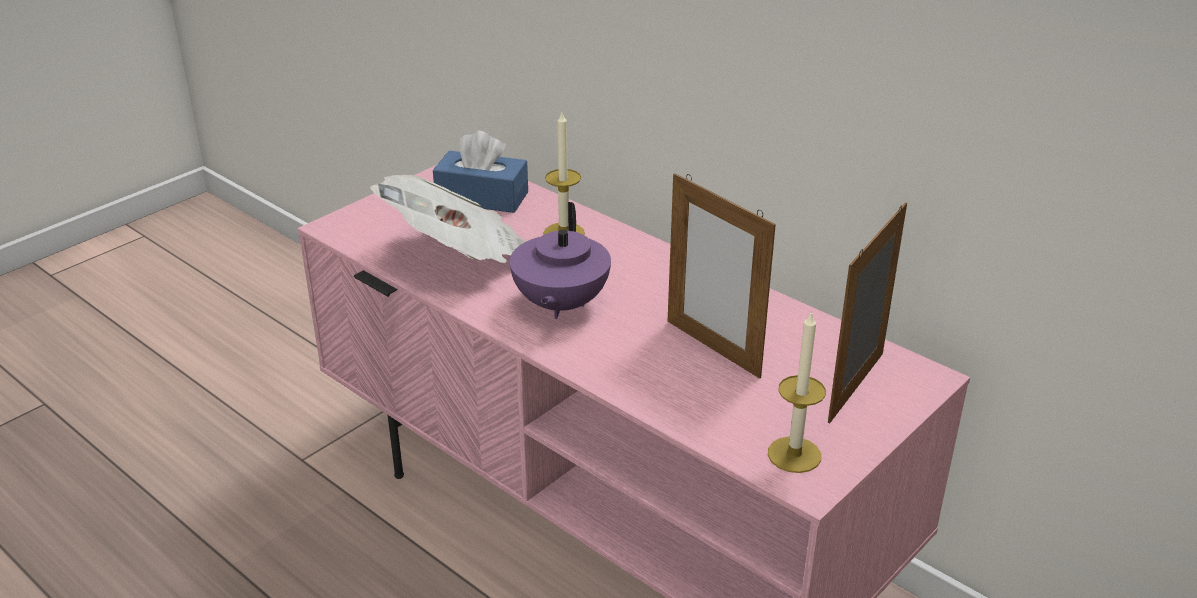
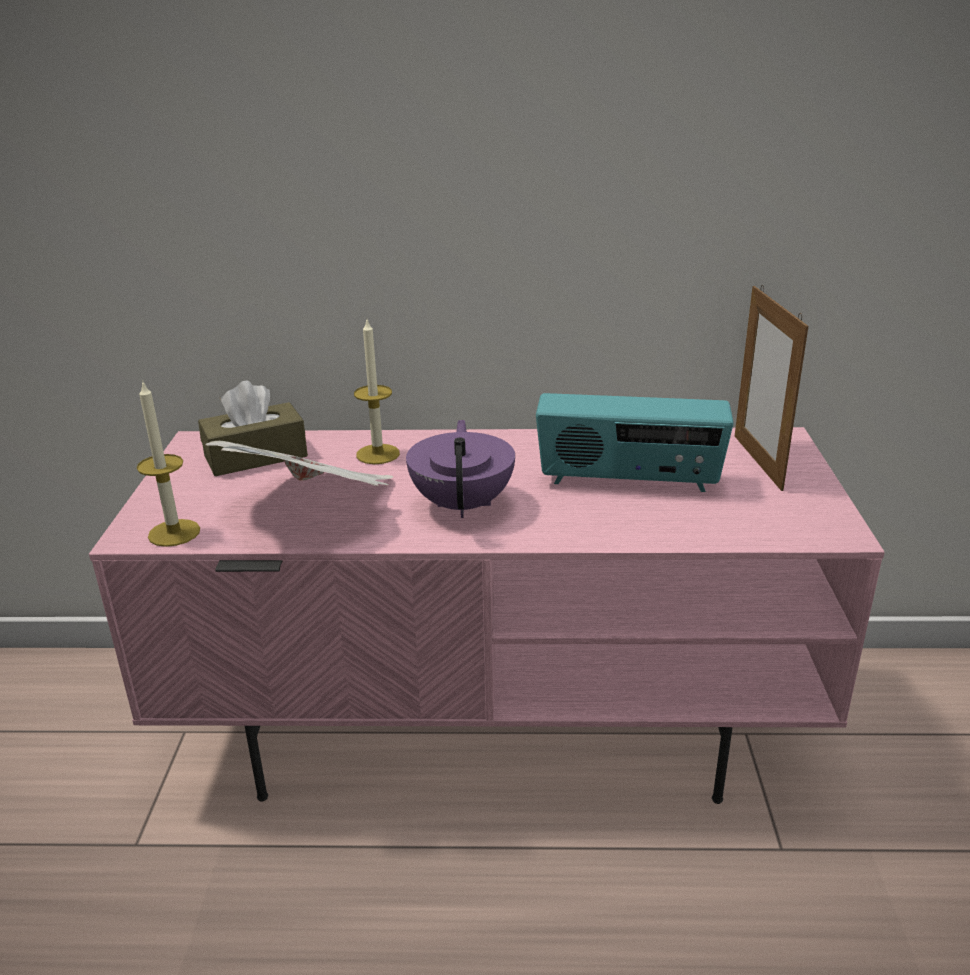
camera: 40 degrees left, 5 degrees down
(482, 197) = (256, 456): blue tissue box -> brown tissue box
(559, 305) = (463, 504): purple teapot -> purple teapot turned 150 degrees counterclockwise
(712, 348) = (628, 481): picture frame -> radio
(794, 454) = (799, 520): candle -> candle (174, 533)

